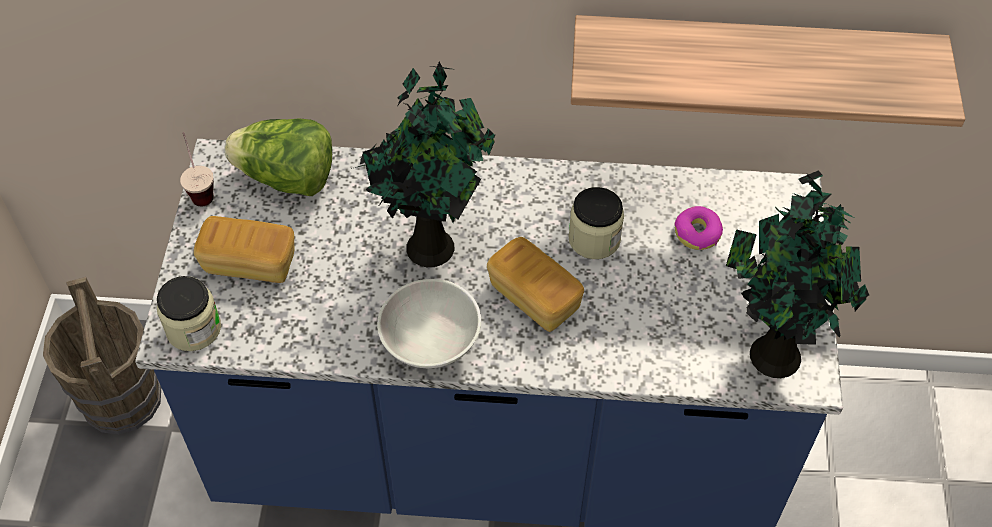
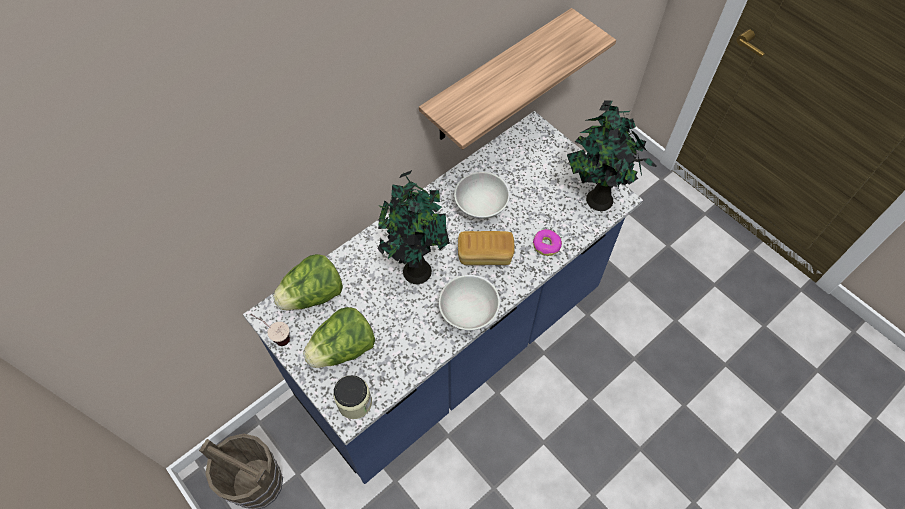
camera: 45 degrees left, 5 degrees up
(249, 262) = (343, 349): bread -> lettuce
(594, 239) = (480, 209): jar -> white bowl
(697, 233) = (517, 173): donut -> donut (546, 245)

